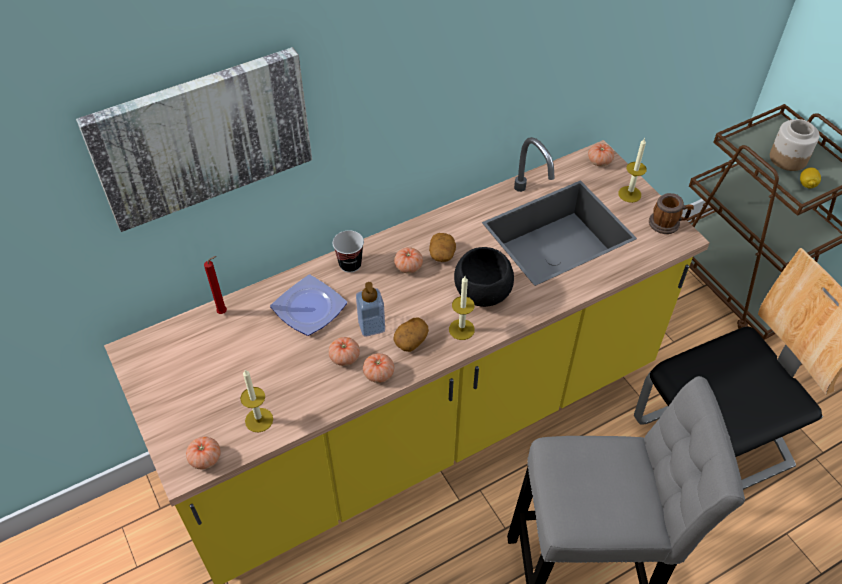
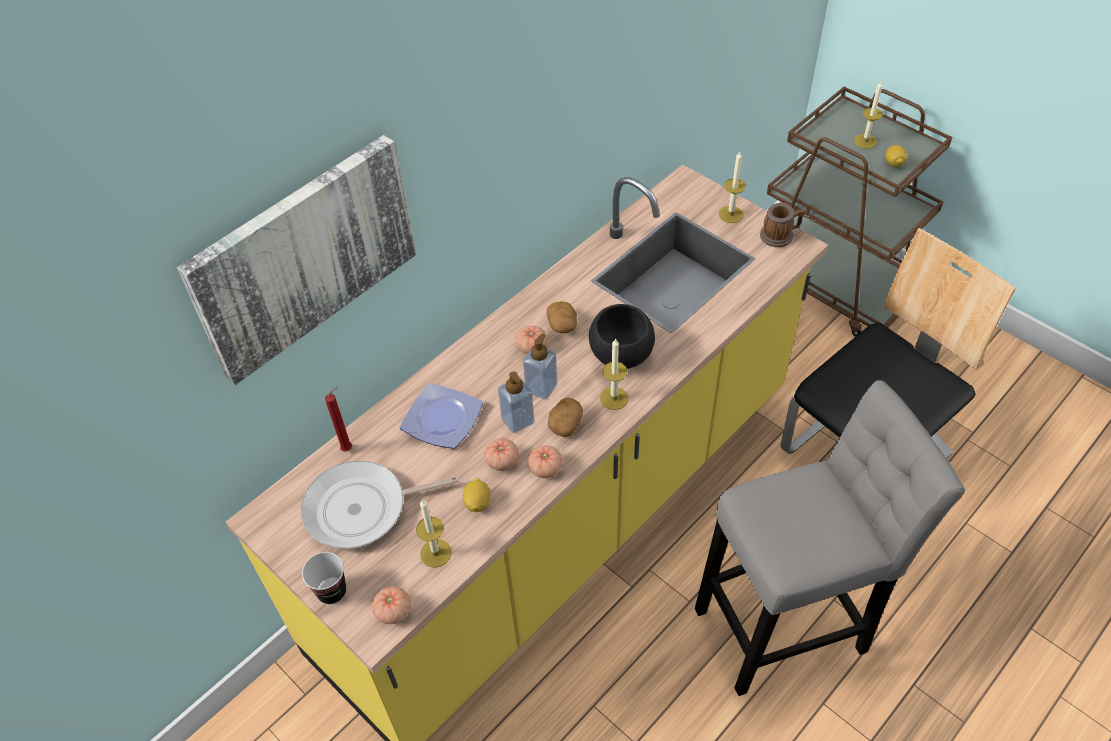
camera: 15 degrees left, 0 degrees up
(215, 365) = (362, 509): none -> frying pan
(310, 387) = (477, 502): none -> lemon
(350, 264) = (468, 361): cup -> cup (332, 591)
(402, 303) = (541, 387): none -> soap dispenser
(599, 161) = (687, 188): tomato -> none
(787, 158) = (865, 141): jar -> candle

